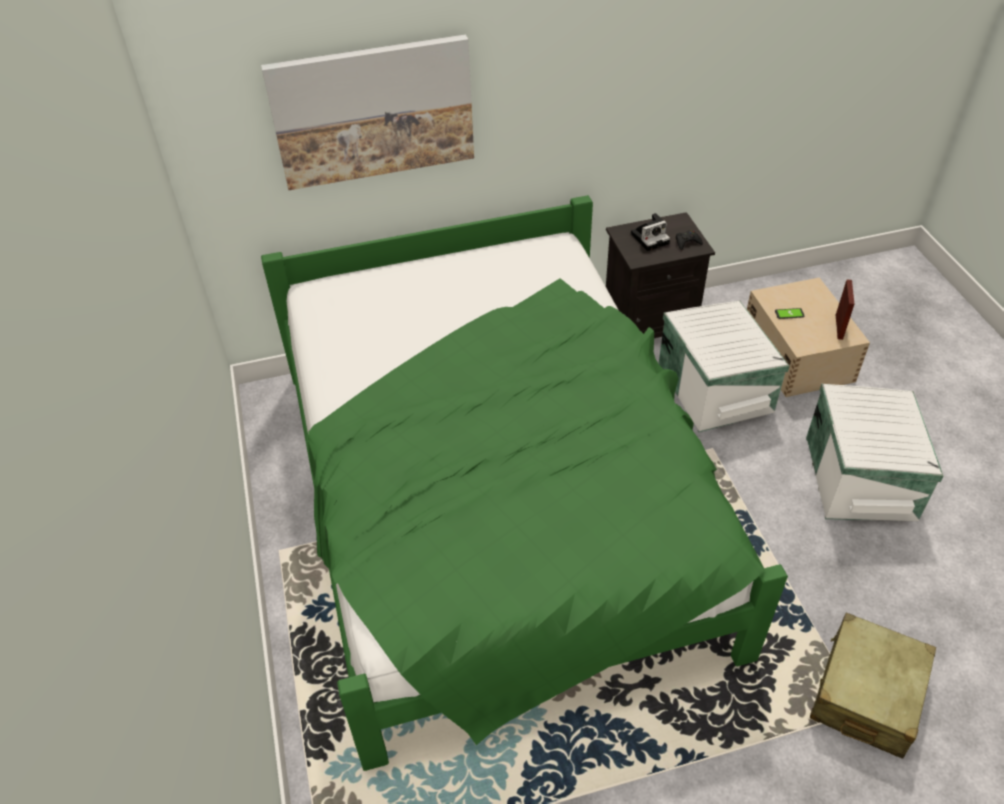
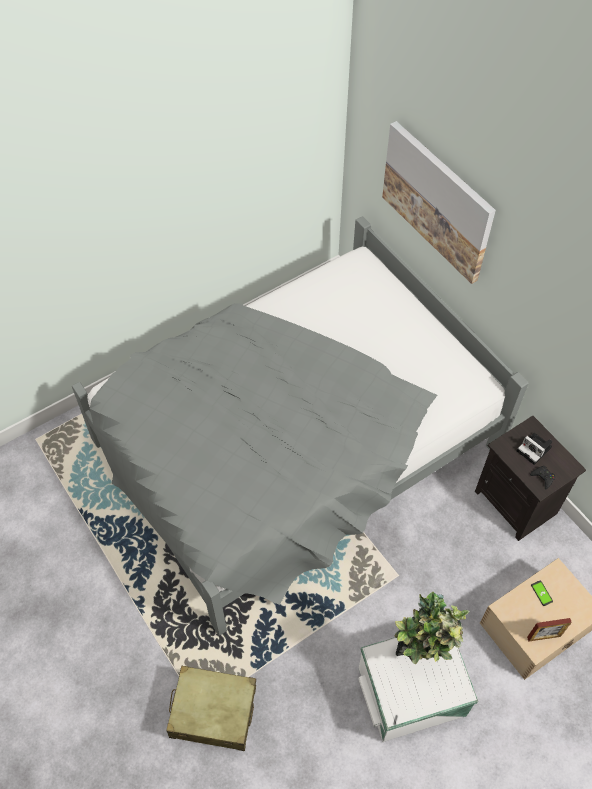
camera: 70 degrees right, 10 degrees up
(497, 502) = (294, 447): green bed -> grey bed
(715, 387) = (466, 566): white storage box -> none
(858, 416) = (421, 653): none -> potted plant

